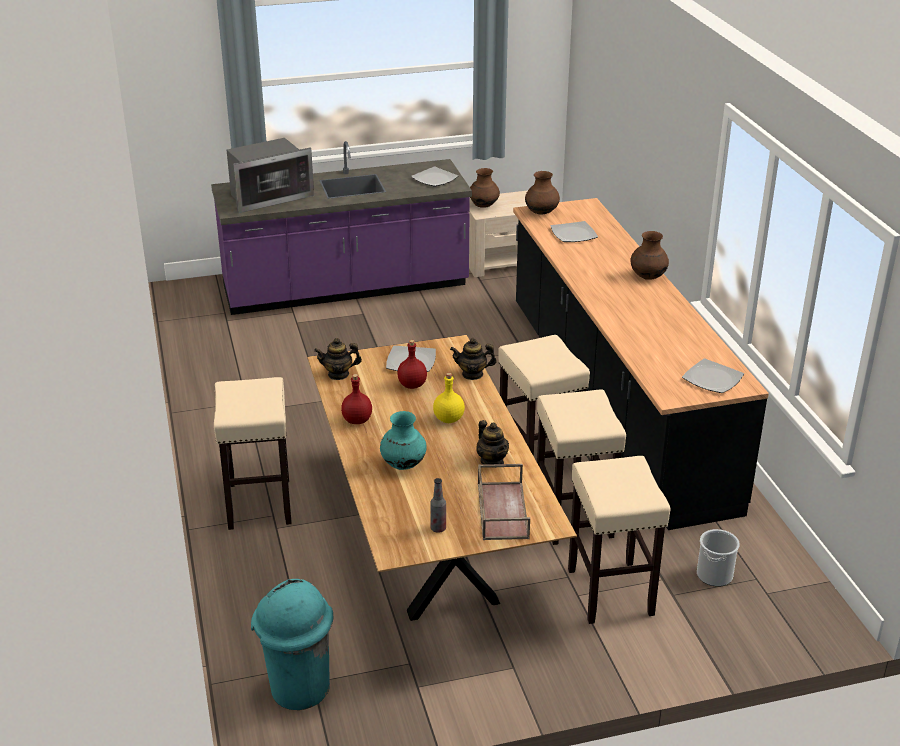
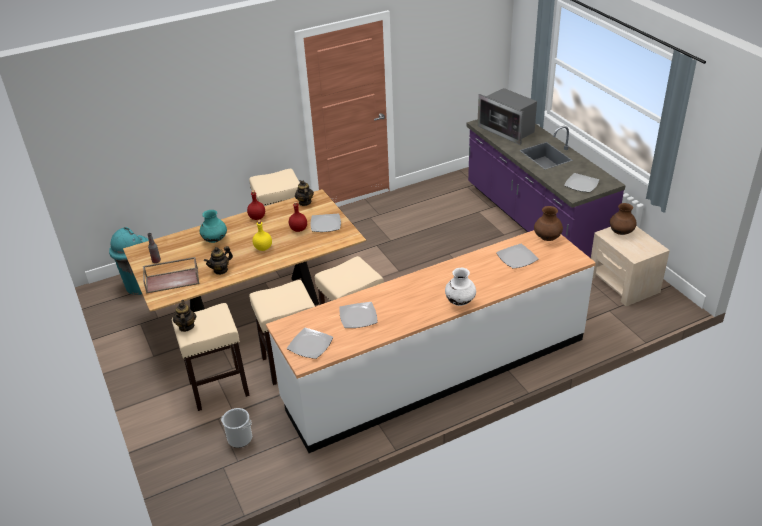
camera: 80 degrees right, 5 degrees up
(472, 374) = (316, 249): teapot -> teapot (186, 327)
(615, 403) = (436, 369): black counter -> white counter
(647, 276) = (460, 301): brown vase -> white vase
(662, 342) = (358, 317): none -> plate

